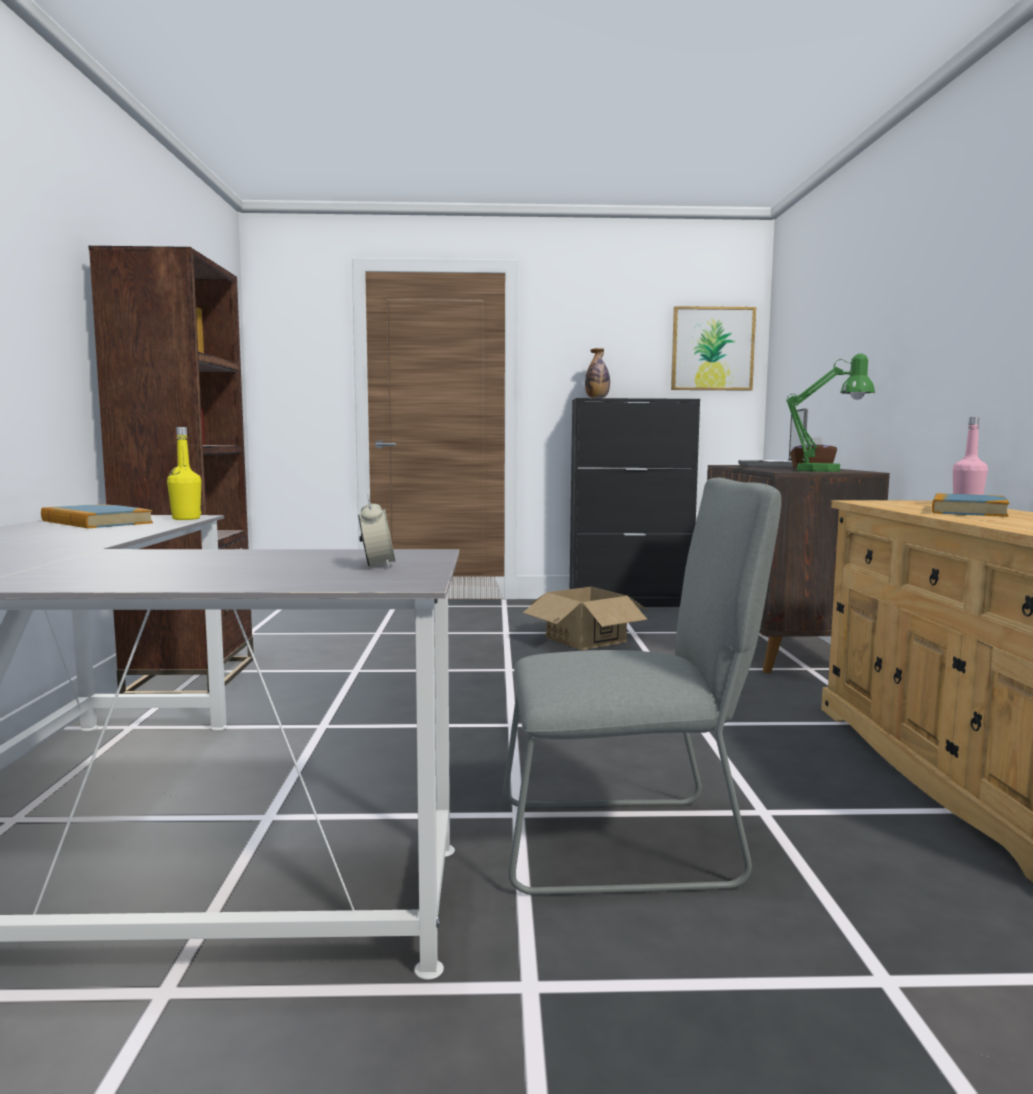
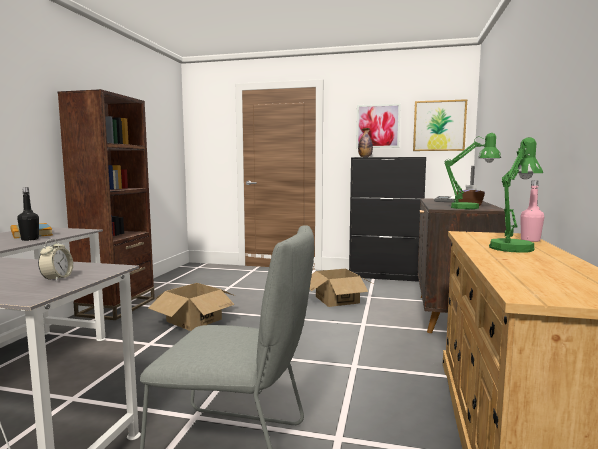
camera: 15 degrees right, 0 degrees up
(127, 528) = (30, 239): none -> black bottle
(186, 519) = (76, 232): yellow bottle -> none
(368, 685) = (194, 320): none -> cardboard box
(613, 346) = (378, 126): none -> picture
(967, 510) = (514, 247): book -> green table lamp

